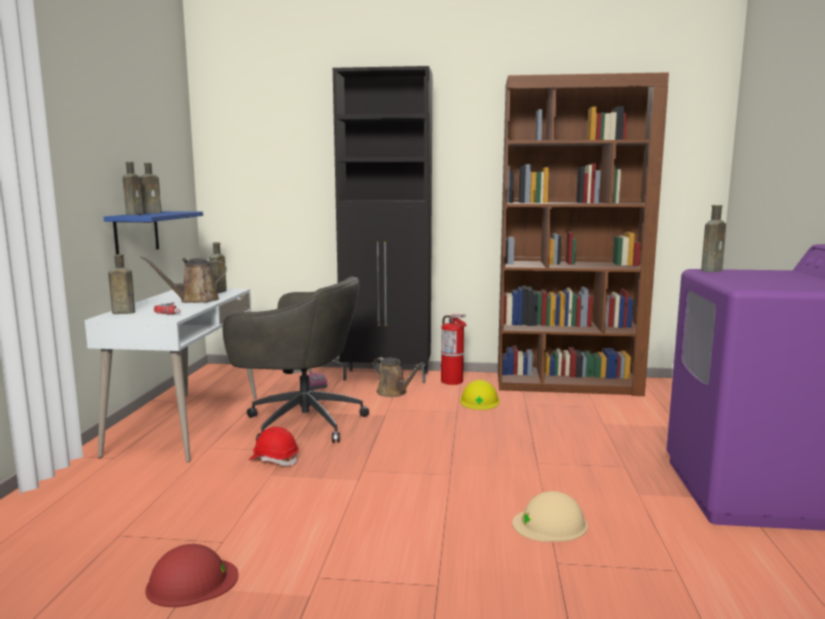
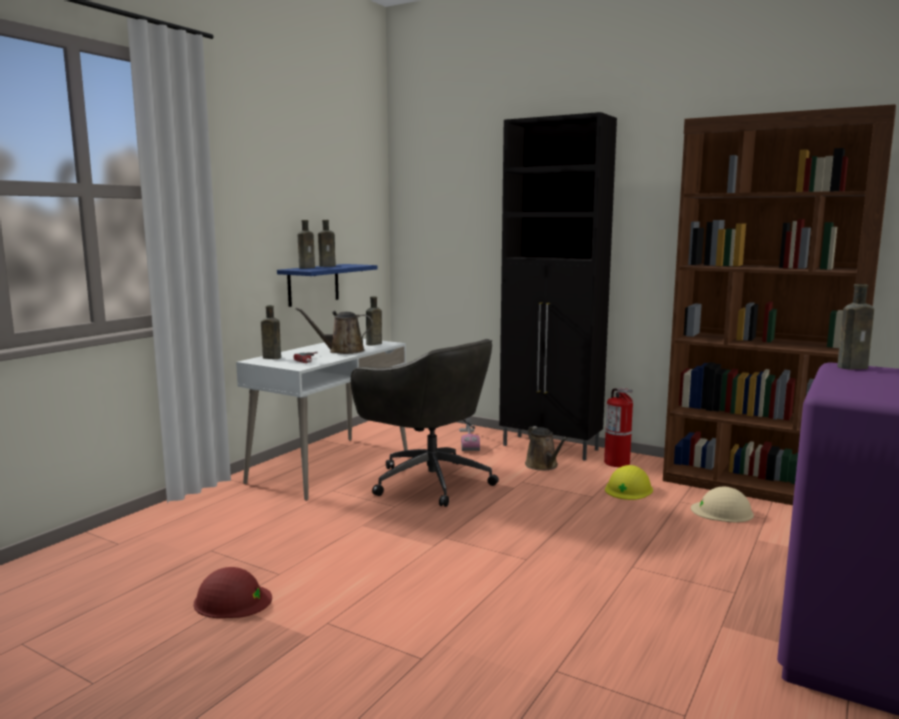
camera: 25 degrees right, 0 degrees up
(274, 460) = (376, 512): red hard hat -> none
(550, 524) = (585, 632): beige hard hat -> beige hard hat (722, 511)

